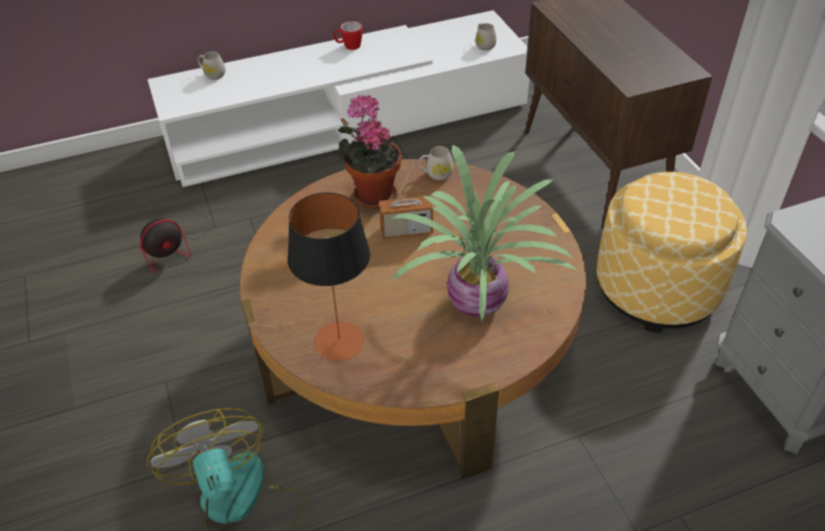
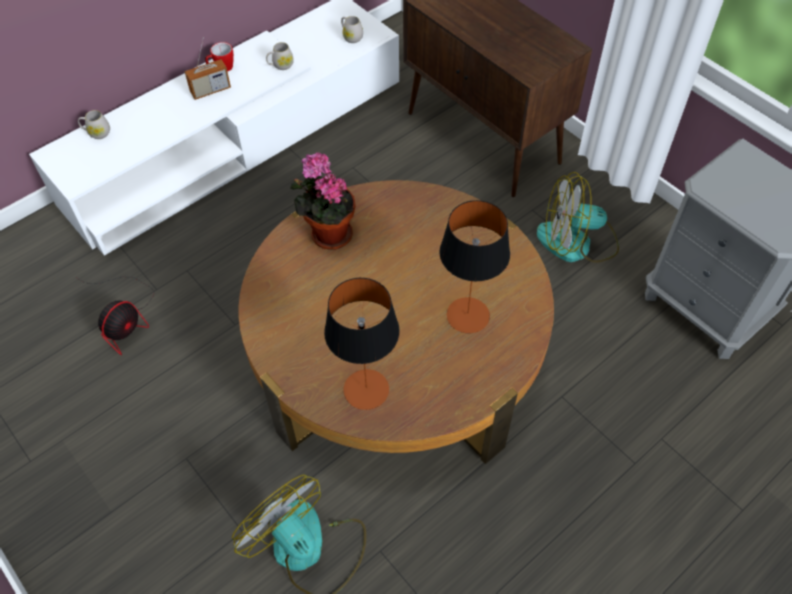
camera: 20 degrees left, 10 degrees up
(406, 231) = (376, 263): radio -> radio (210, 90)
(436, 174) = (376, 197): white mug -> white mug (280, 65)
(479, 301) = (467, 315): potted plant -> table lamp
(657, 288) = (577, 242): ottoman -> fan

